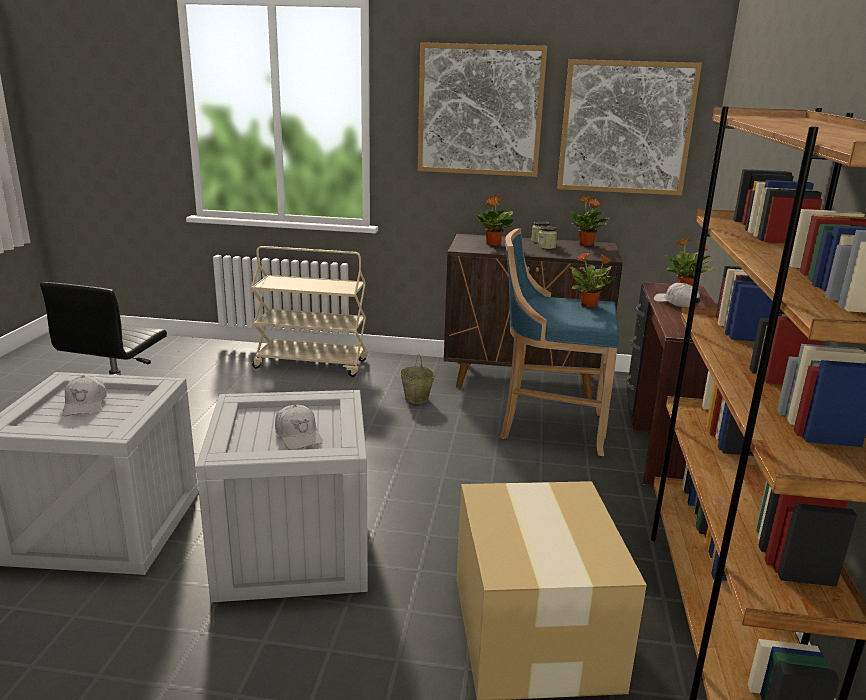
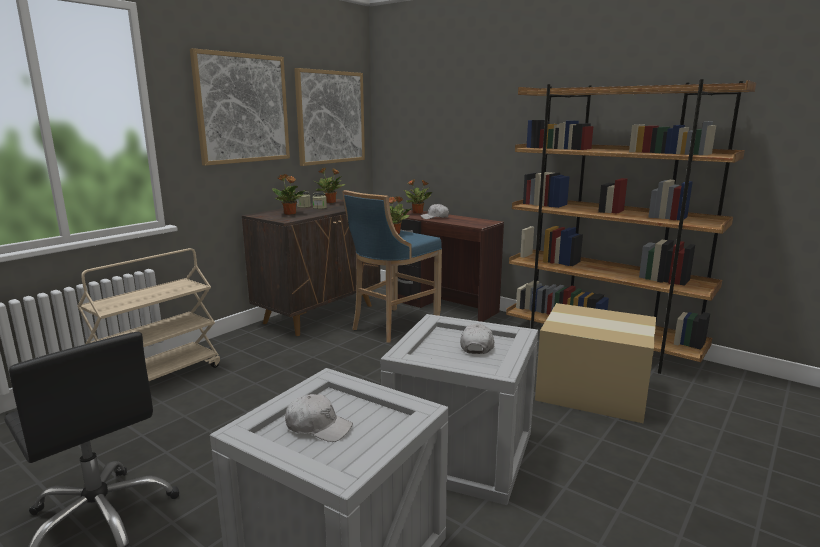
camera: 60 degrees left, 5 degrees down
(298, 436) = (477, 346): white cap -> white cap turned 75 degrees counterclockwise
(417, 399) = (295, 353): beige bucket -> none

